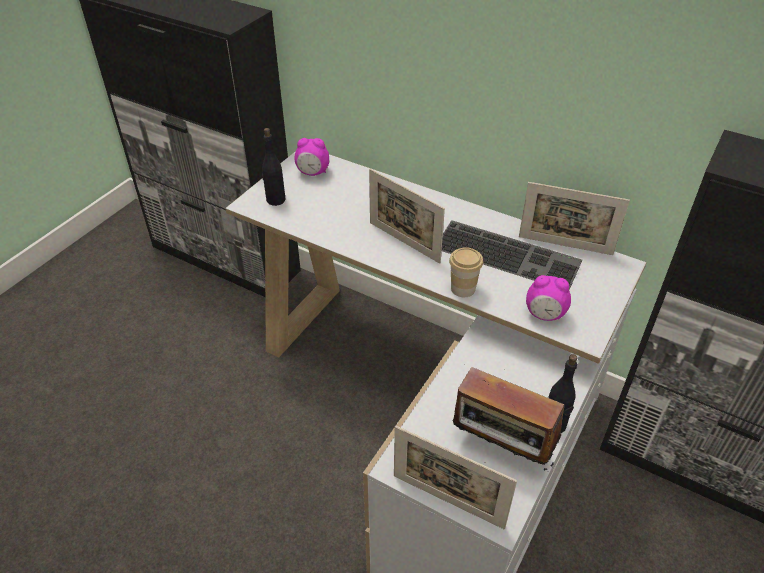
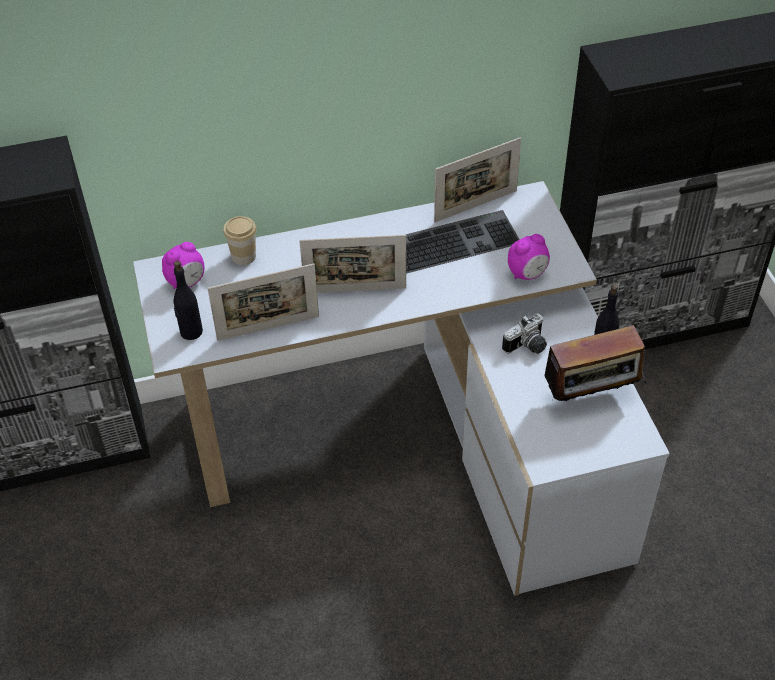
camera: 45 degrees left, 5 degrees up
(447, 501) = (601, 457): picture frame -> picture frame (268, 328)
(463, 288) = (449, 296): cup -> cup (243, 256)
(497, 374) = (527, 346): none -> camera

